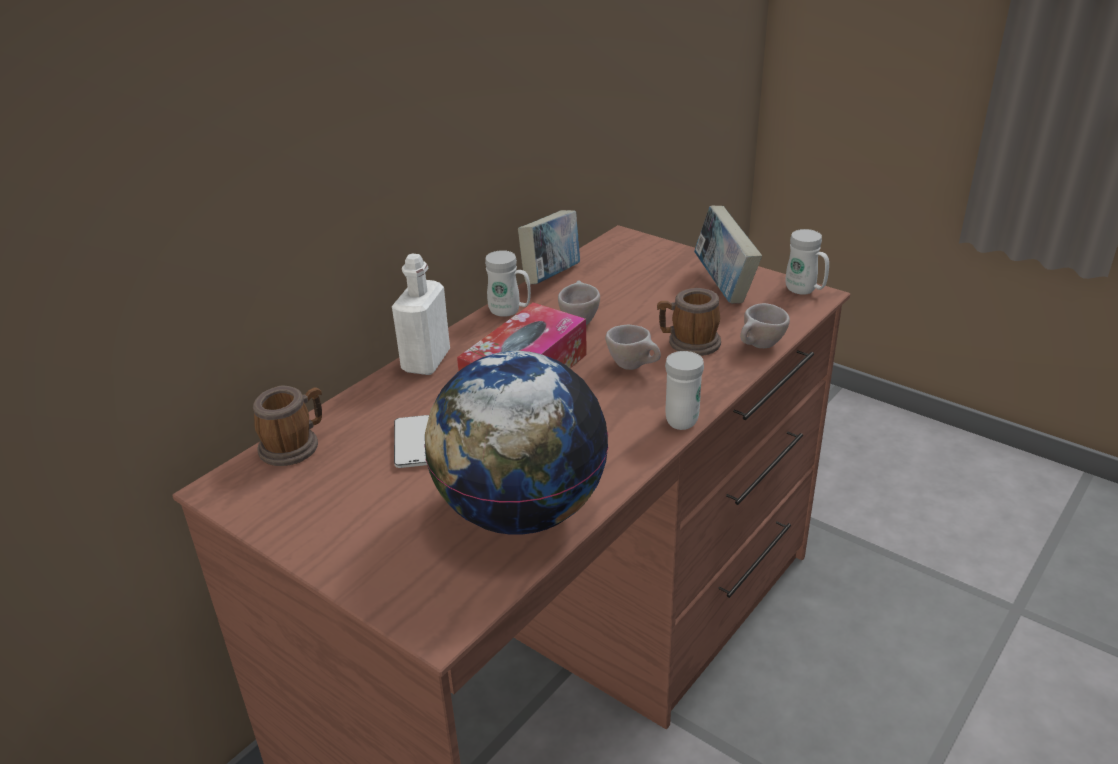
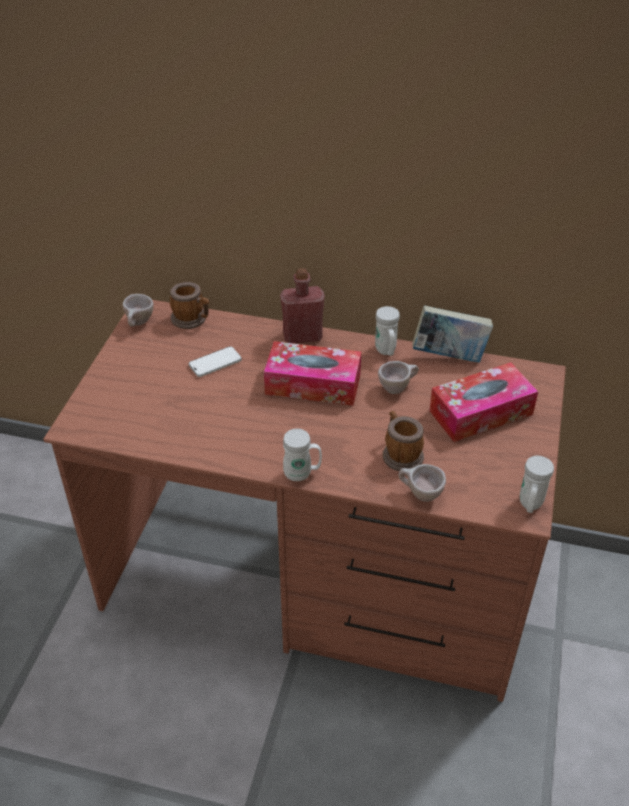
camera: 65 degrees right, 10 degrees up
(426, 361) = (302, 336): white bottle -> red bottle
(520, 511) = (172, 427): globe -> none
(634, 366) = (352, 433): beige cup -> beige cup (139, 324)
(655, 282) = (481, 412): none -> tissue box
(724, 286) = (502, 453): book -> none

